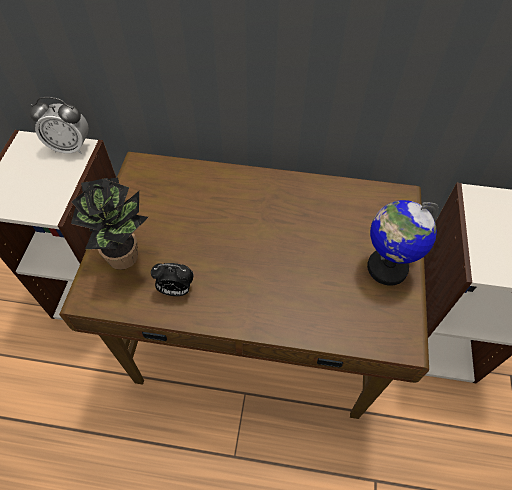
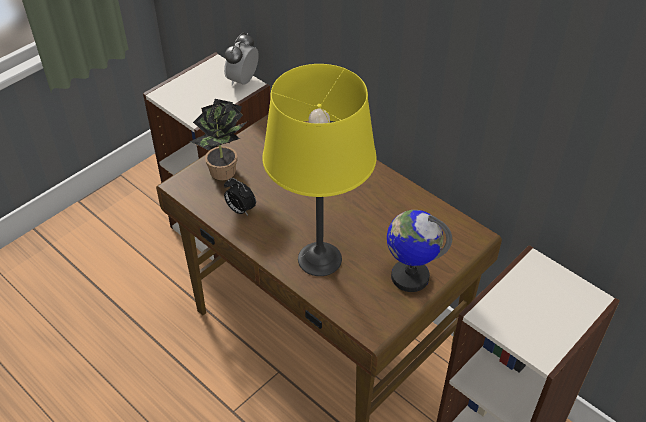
camera: 35 degrees right, 10 degrees down
(70, 147) = (243, 81): alarm clock -> alarm clock turned 75 degrees clockwise
(296, 298) = (319, 259): none -> yellow table lamp

